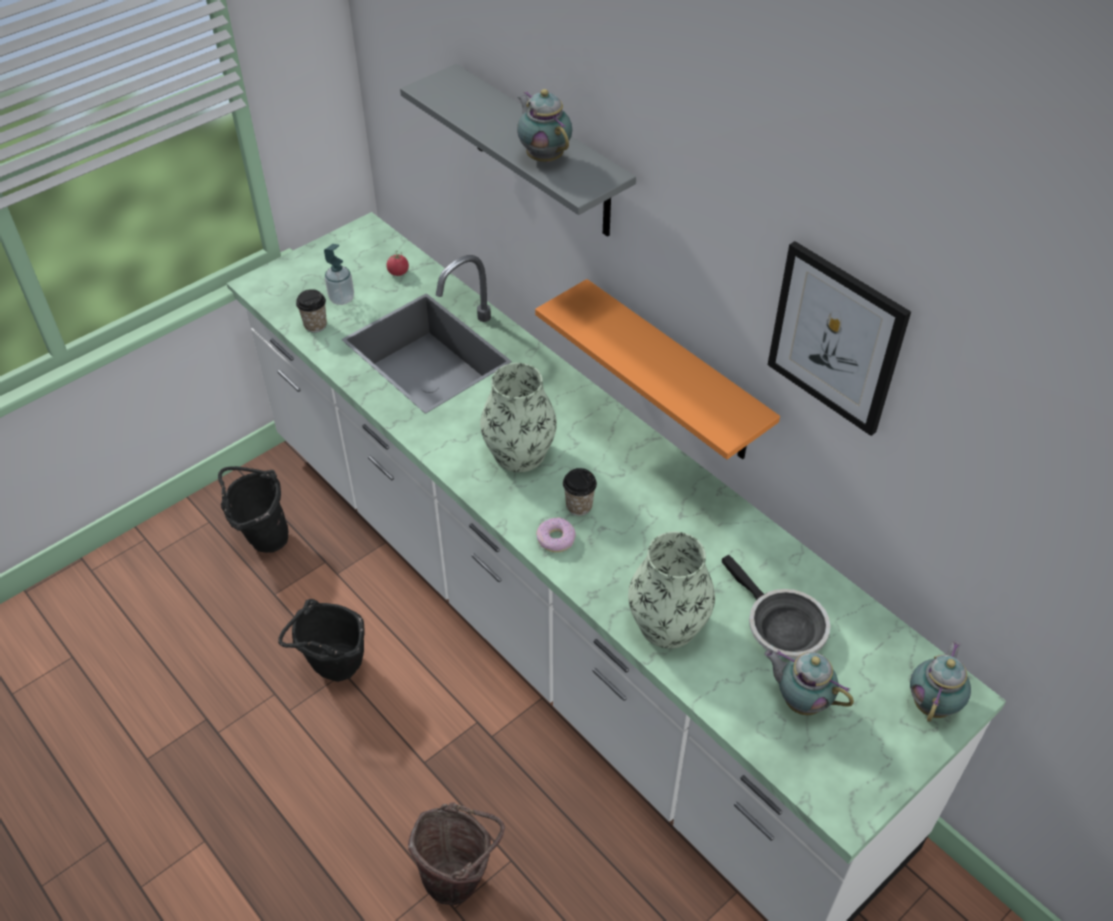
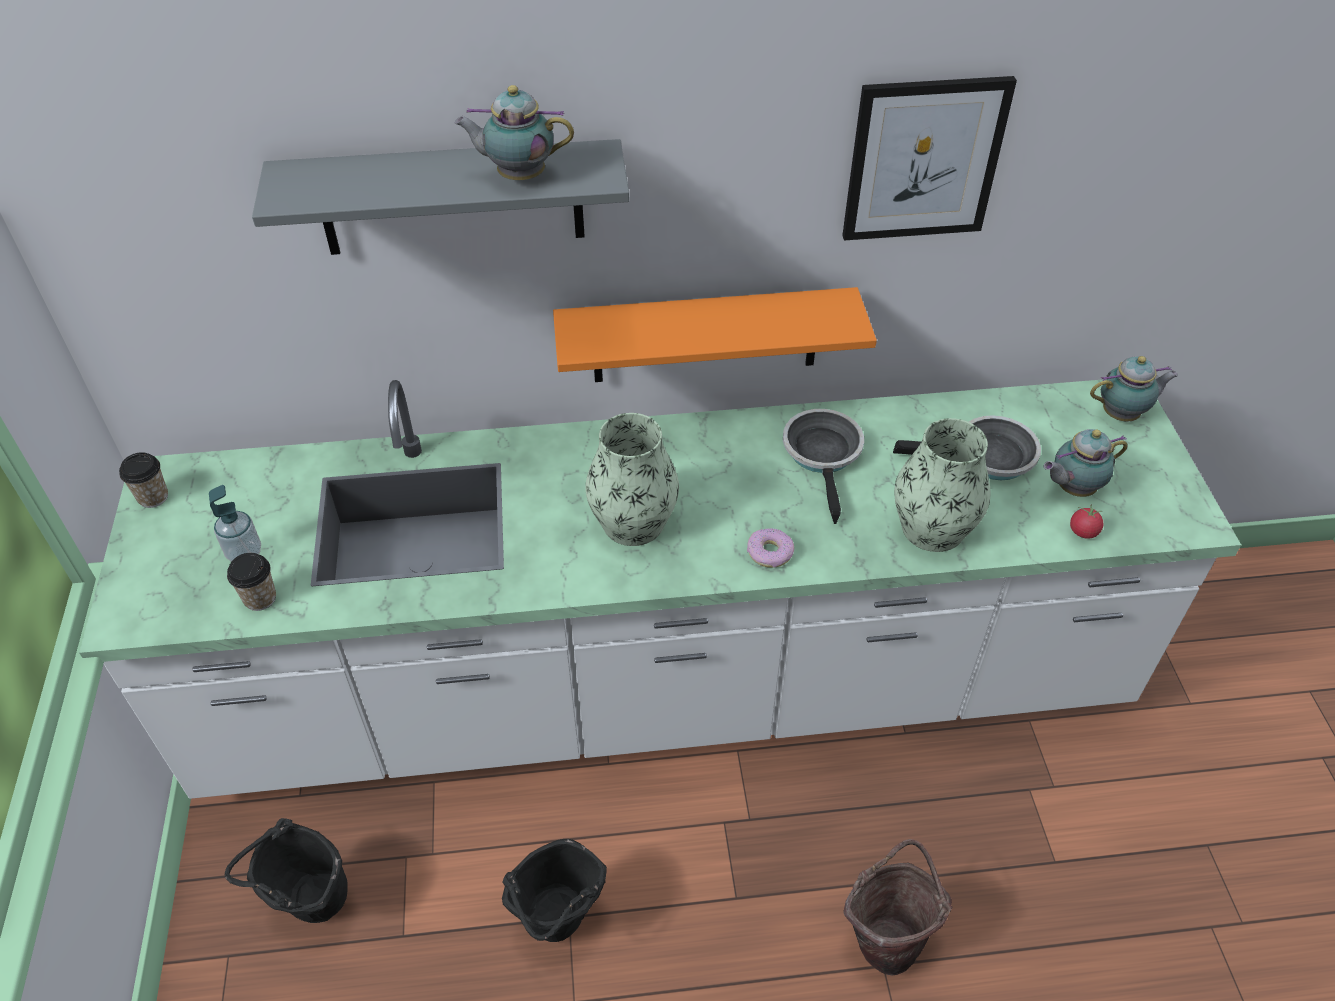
camera: 55 degrees left, 0 degrees up
(398, 272) = (261, 484): tomato -> tomato (1083, 531)
(579, 506) = (742, 514): cup -> cup (153, 497)
(681, 523) = (823, 455): none -> frying pan
(933, 703) = (1122, 415): teapot -> teapot turned 105 degrees clockwise

